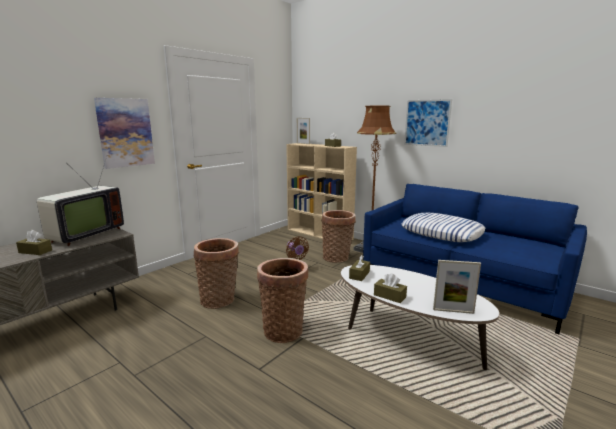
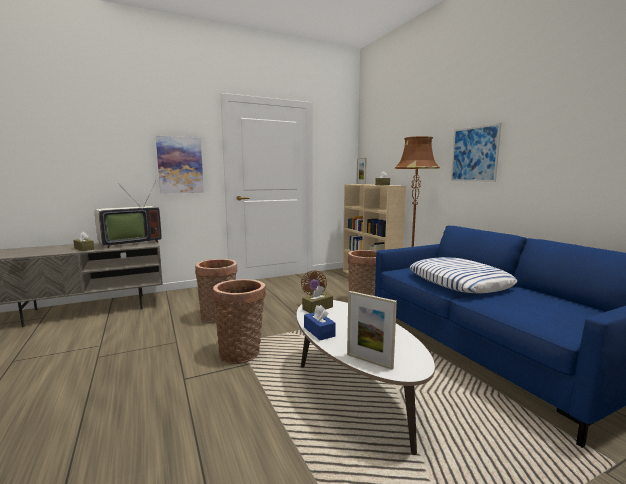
camera: 25 degrees right, 5 degrees down
(389, 296) = (319, 332): brown tissue box -> blue tissue box

